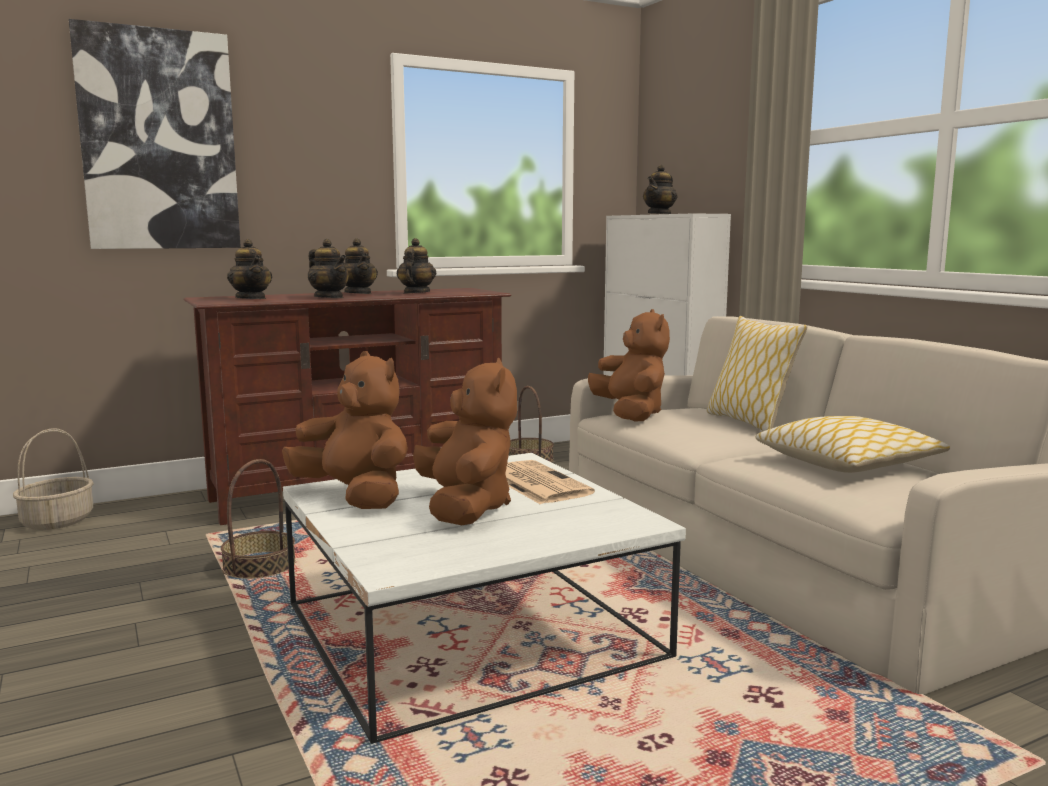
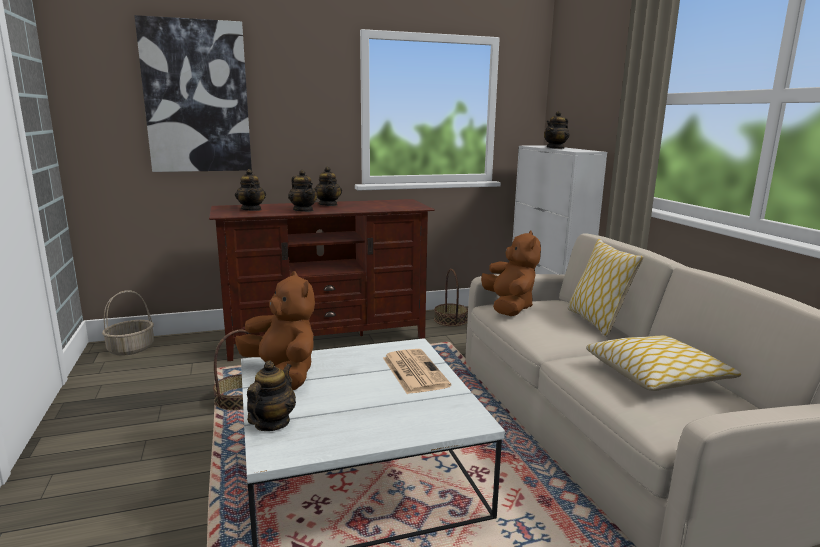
camera: 10 degrees right, 5 degrees up
(416, 293) = (368, 206): teapot -> teapot (272, 423)
(465, 508) = (352, 393): brown plush toy -> none

